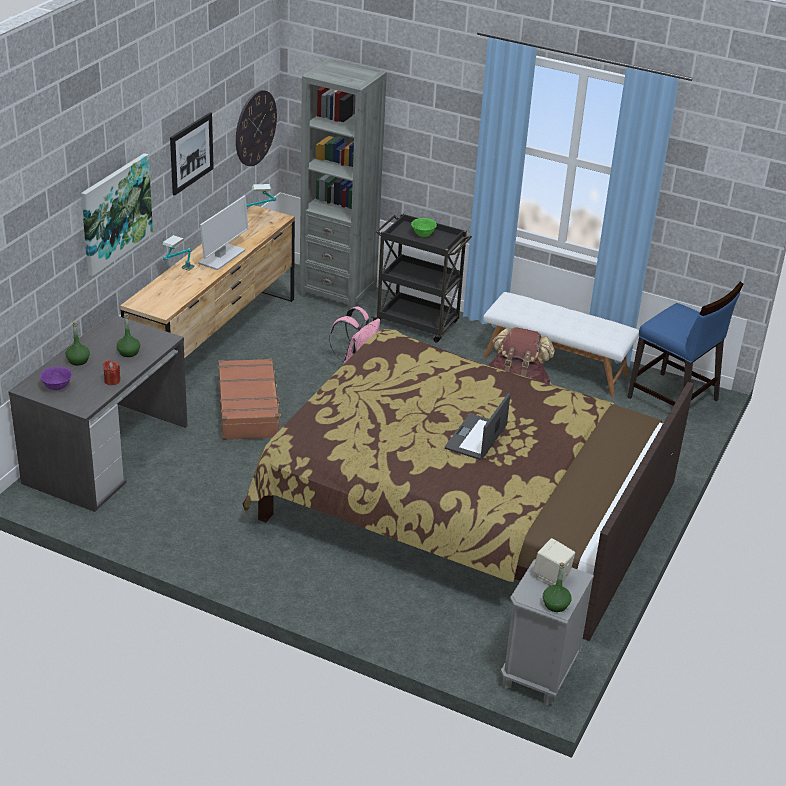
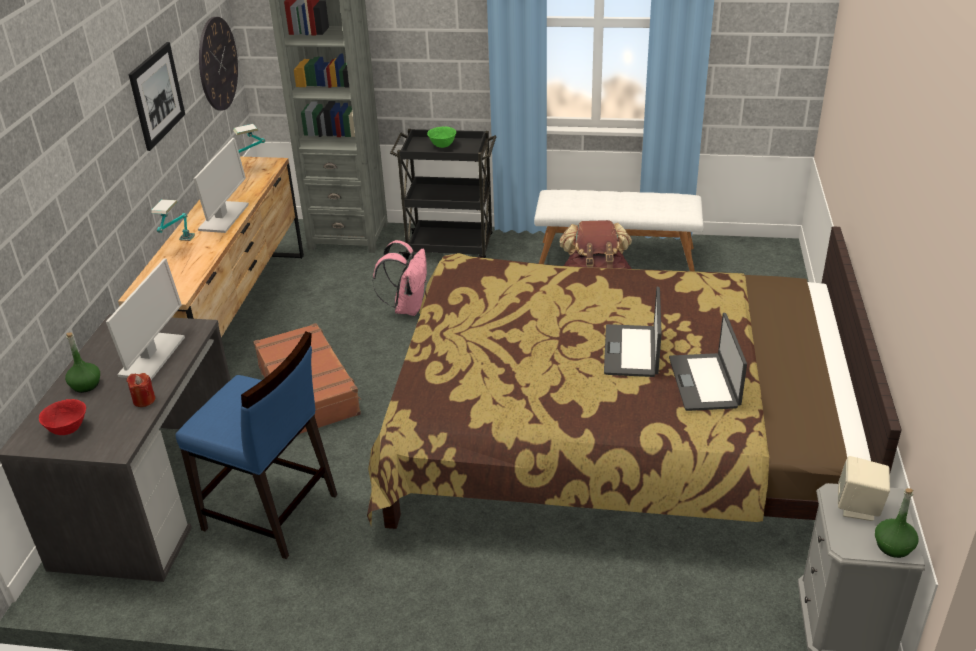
camera: 15 degrees left, 0 degrees up
(57, 387) = (68, 430): purple bowl -> red bowl
(115, 213) = (84, 179): picture -> none
(128, 352) = (152, 357): green bottle -> monitor
(515, 473) = (705, 382): none -> laptop
(673, 399) = (754, 261): blue chair -> blue chair (271, 513)

